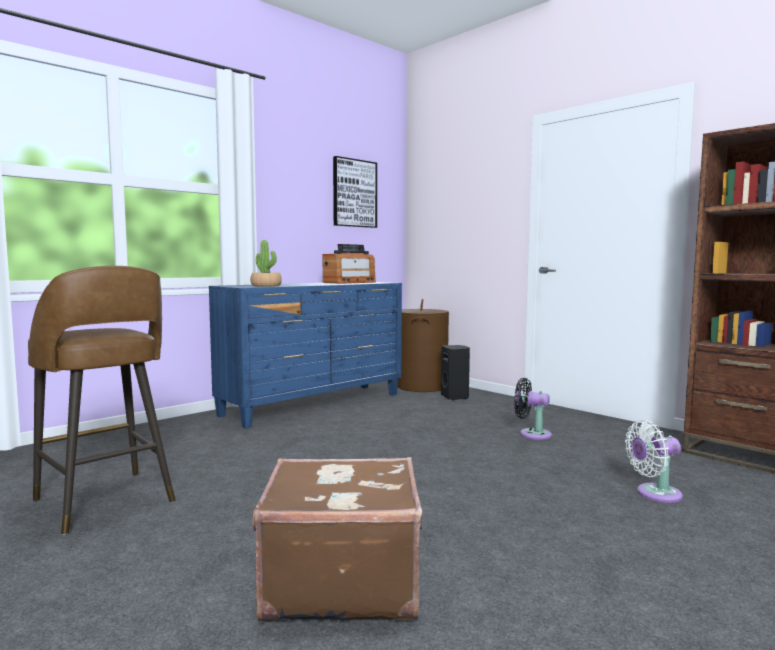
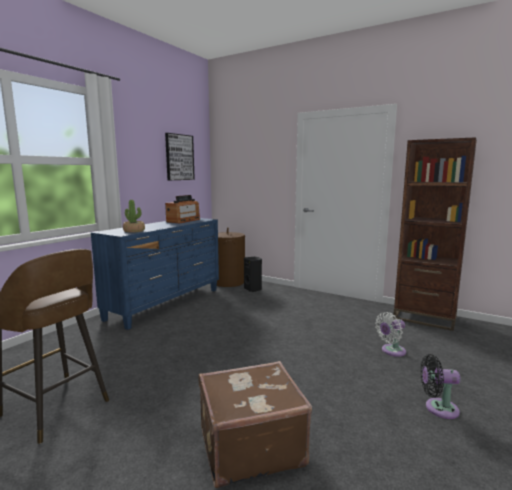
camera: 15 degrees left, 5 degrees up
(531, 434) = (310, 314): black fan -> black fan (438, 408)

